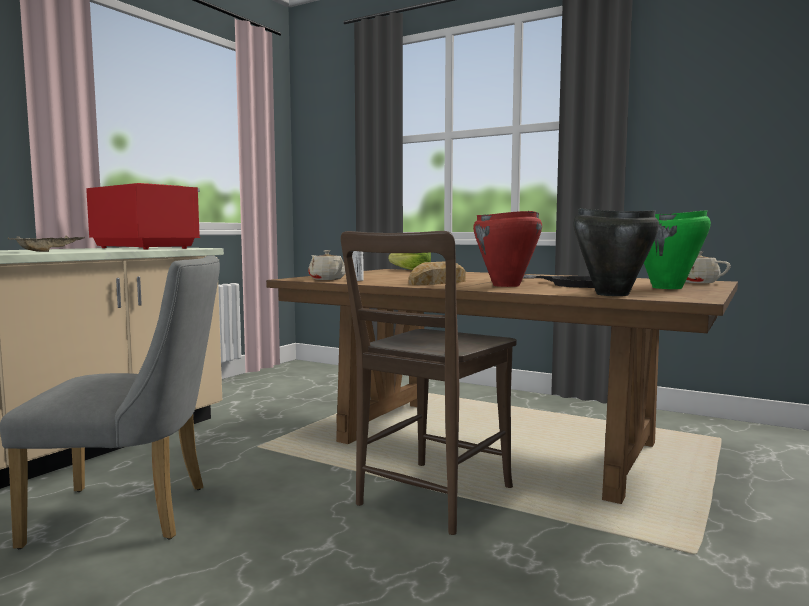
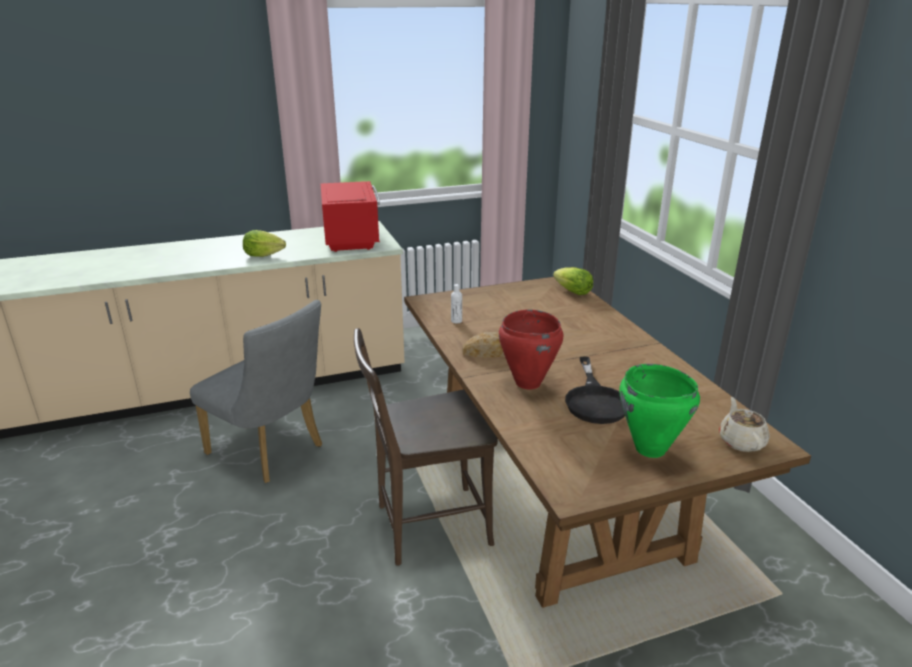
camera: 40 degrees right, 20 degrees up
(48, 251) = (263, 255): beige tray -> lettuce
(326, 279) = (443, 309): beige teapot -> none
(611, 294) = (542, 449): black cooking pot -> none

